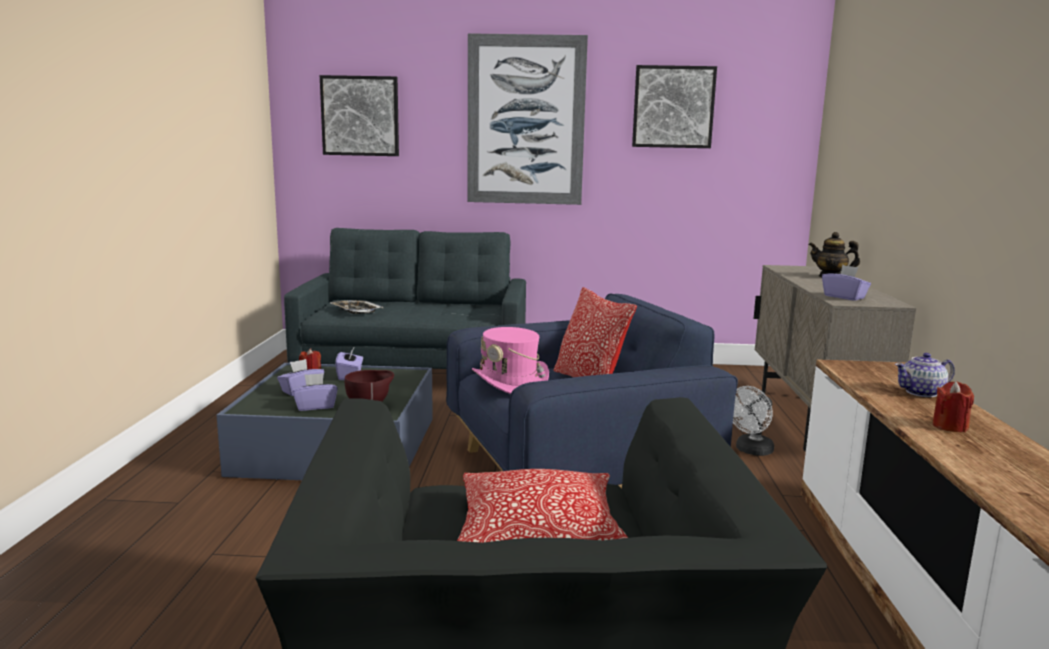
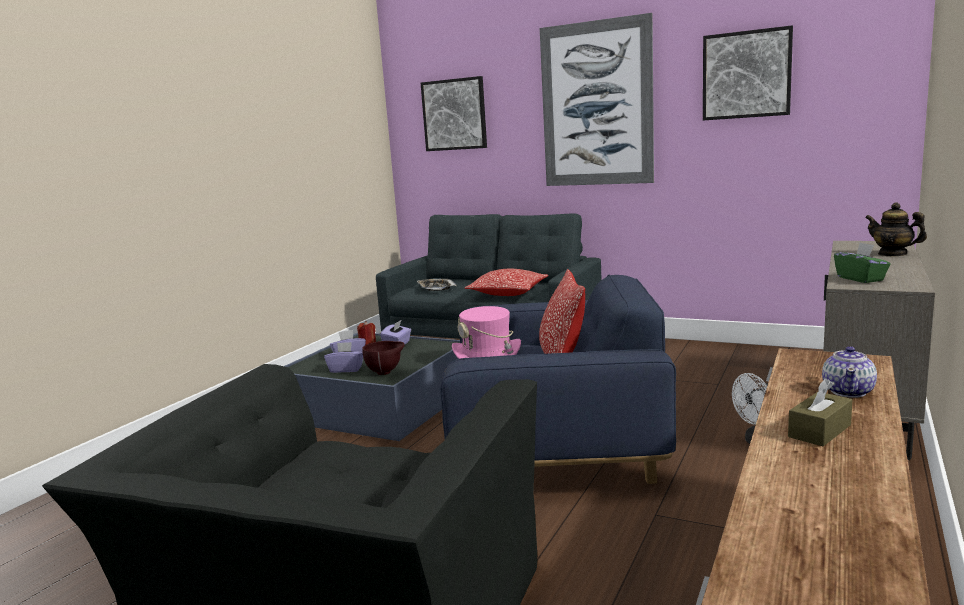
camera: 25 degrees right, 0 degrees up
(539, 534) = (361, 490): pillow -> pillow (508, 293)
(844, 297) = (860, 279): purple tissue box -> green tissue box
(922, 392) = (848, 391): teapot -> teapot turned 75 degrees counterclockwise
(950, 426) = (819, 431): red candle -> brown tissue box

